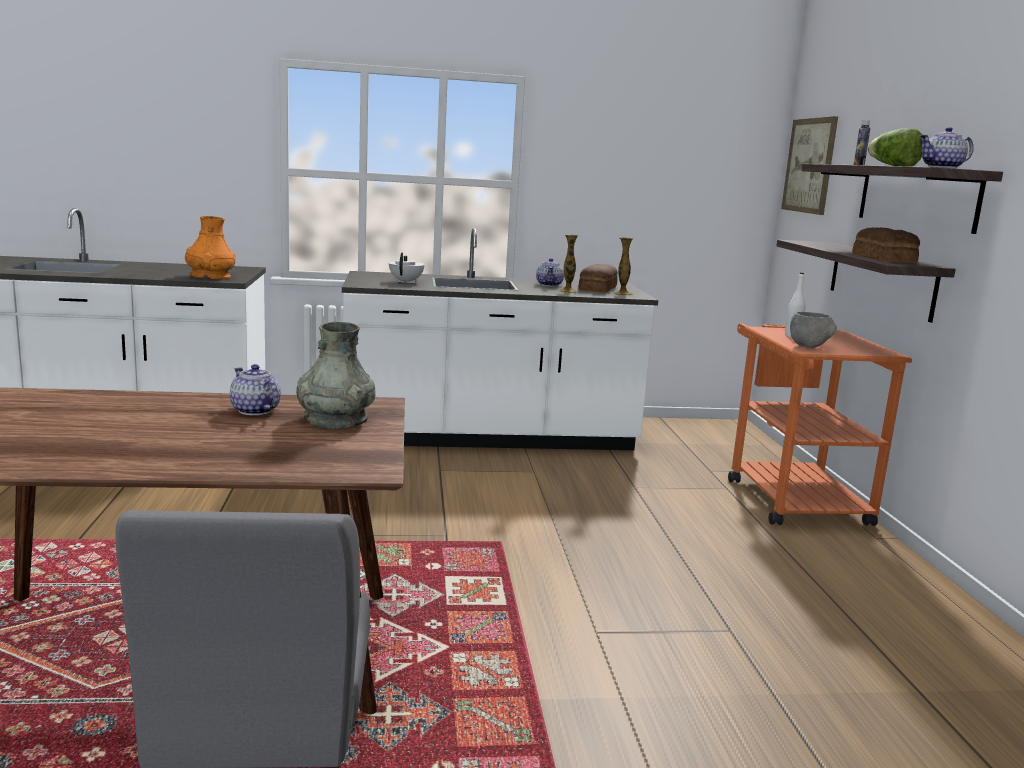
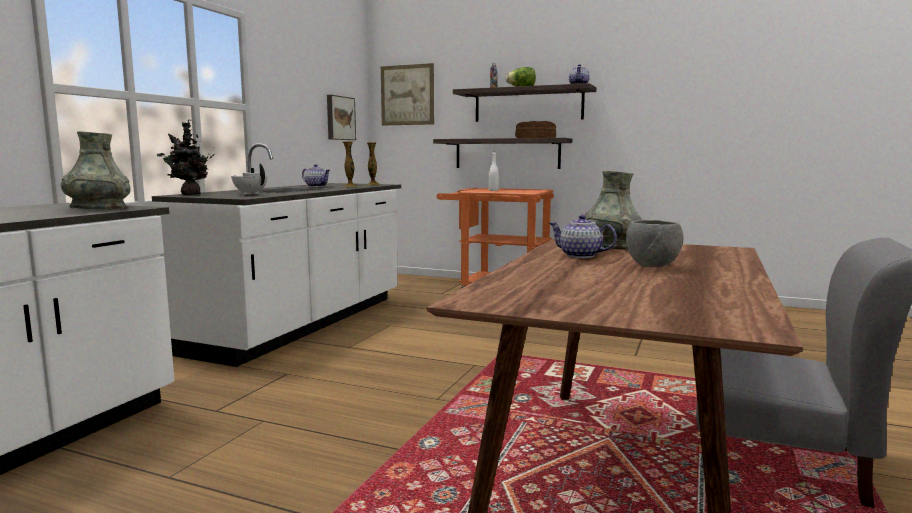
camera: 60 degrees left, 5 degrees down
(210, 277) = (98, 209): orange vase -> grey vase
(255, 411) = (581, 255): teapot -> teapot turned 45 degrees clockwise
(375, 274) = (189, 194): none -> potted plant
(599, 288) = (345, 184): bread -> none
(696, 197) = (339, 118): none -> picture
(808, 347) = (523, 191): grey bowl -> grey bowl (653, 267)

